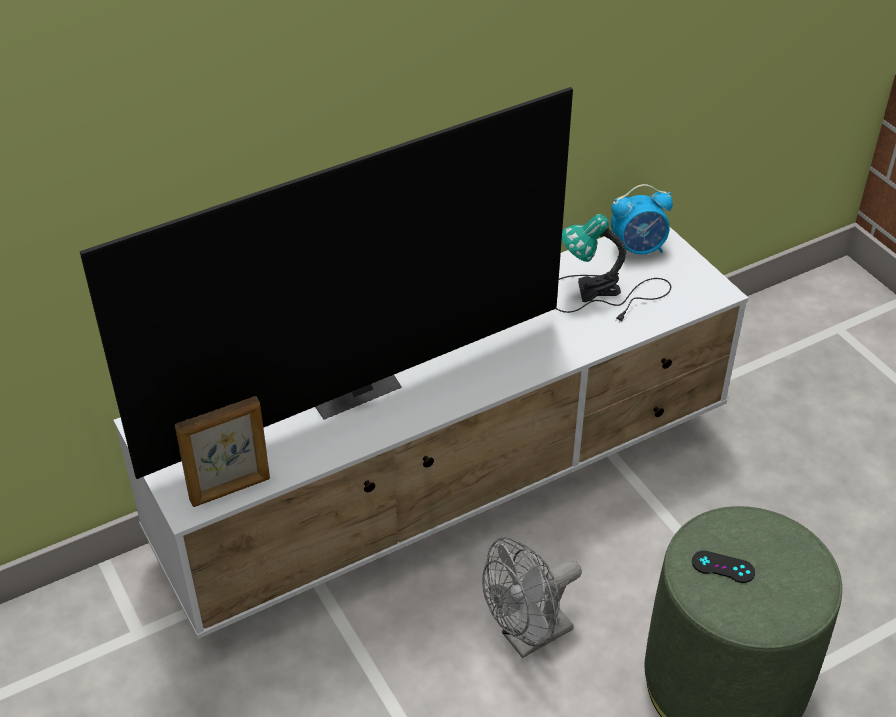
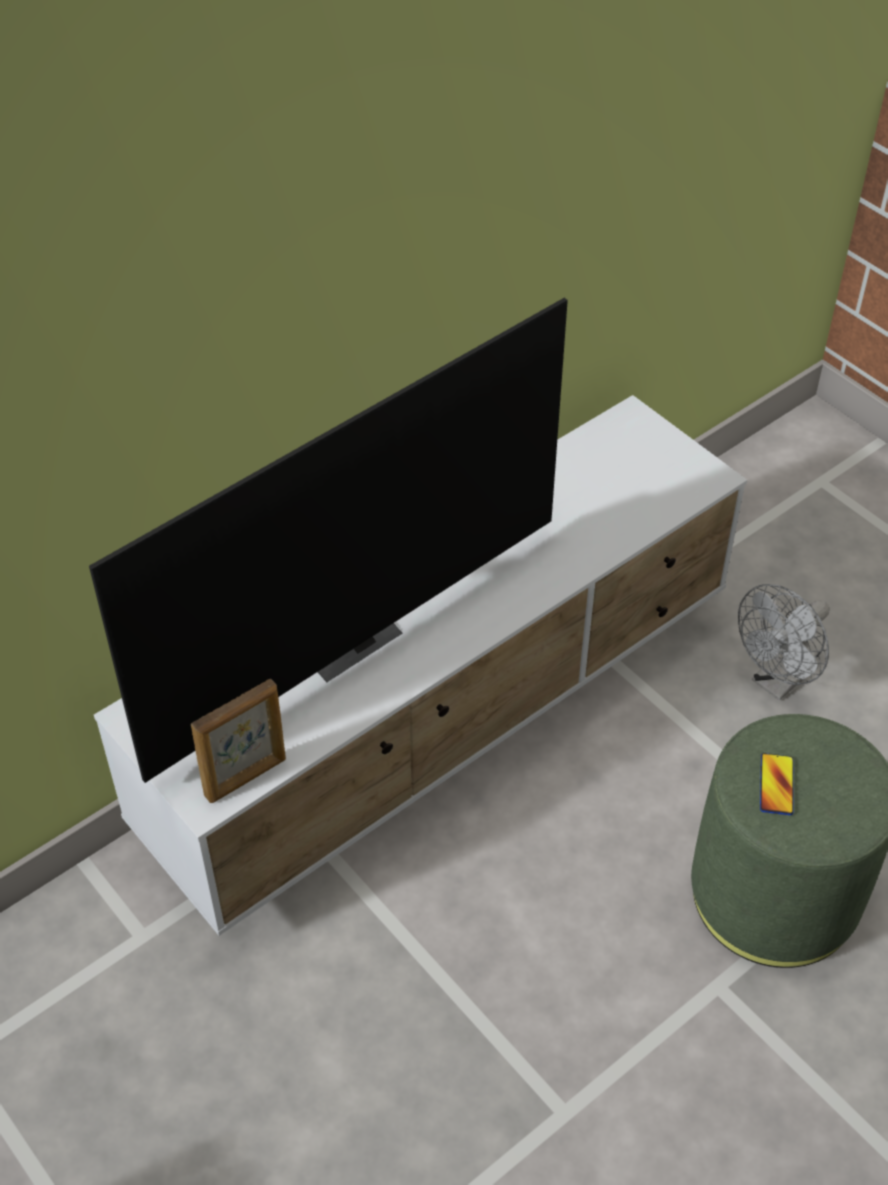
camera: 10 degrees left, 5 degrees up
(528, 638) = (564, 876): grey fan -> grey fan (778, 681)
(604, 294) = (595, 495): table lamp -> none
(638, 249) = (620, 437): alarm clock -> none
(723, 567) = (776, 785): black game controller -> phone

